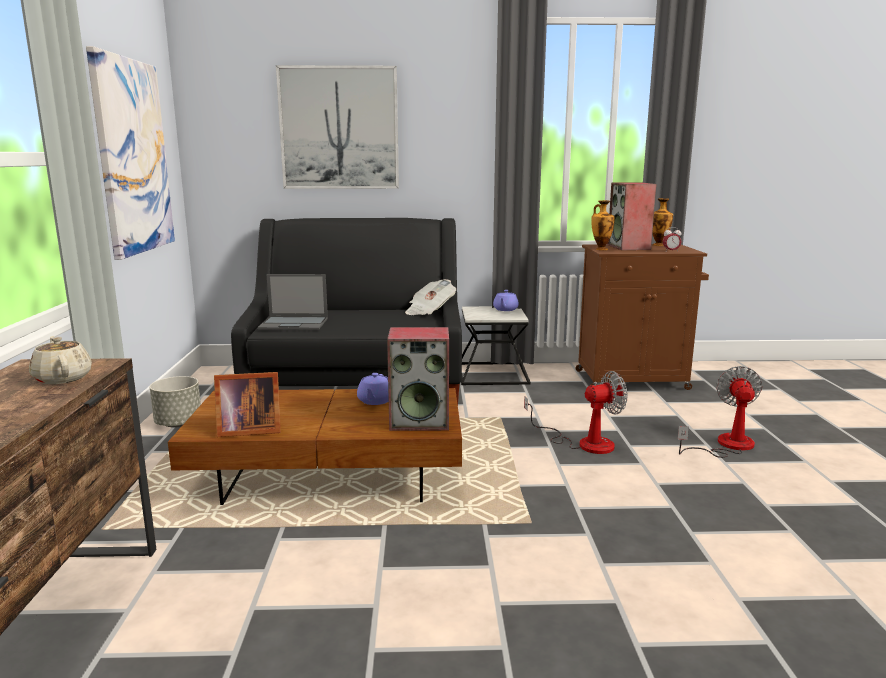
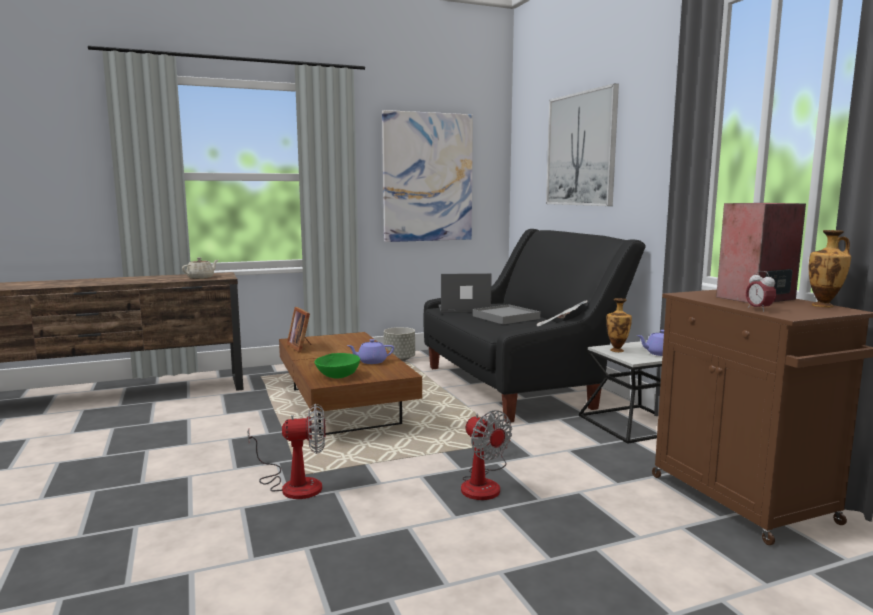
camera: 70 degrees right, 5 degrees down
(294, 323) = (463, 309): laptop -> laptop turned 105 degrees clockwise
(362, 317) = (506, 317): none -> grey tray
(420, 421) = (338, 376): speaker -> green bowl
(601, 249) = (704, 292): vase -> vase (617, 350)
(726, 445) = (560, 574): fan -> fan (293, 484)

